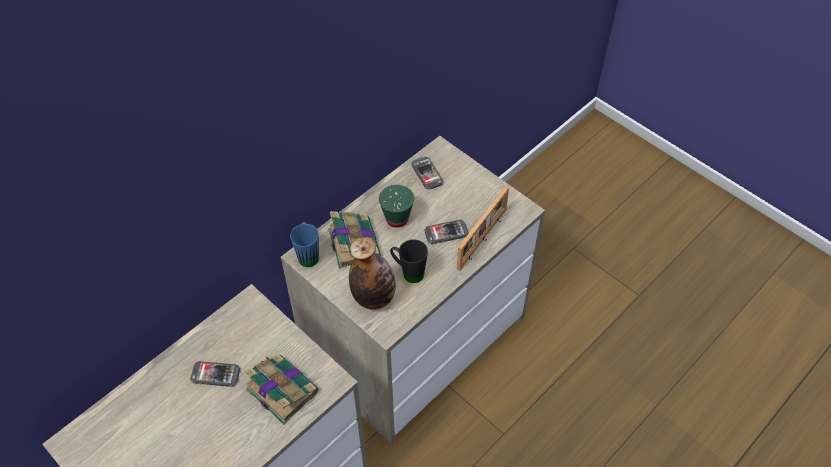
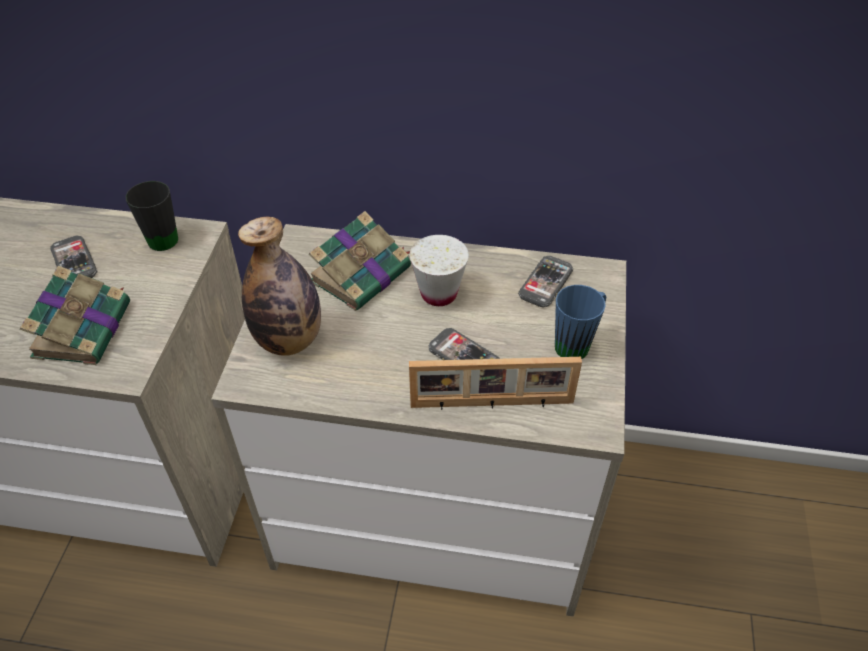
camera: 55 degrees right, 5 degrees down
(308, 254) = (308, 244): blue mug -> blue mug (577, 343)
(397, 219) = (439, 294): green cup -> white cup
(408, 272) = (359, 352): black mug -> black mug (164, 235)

